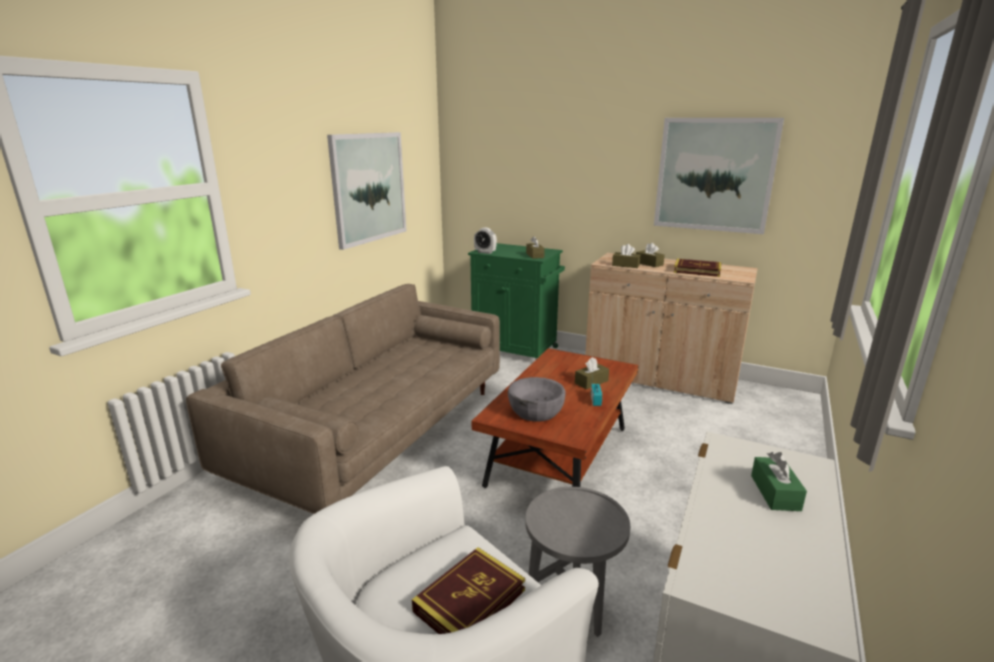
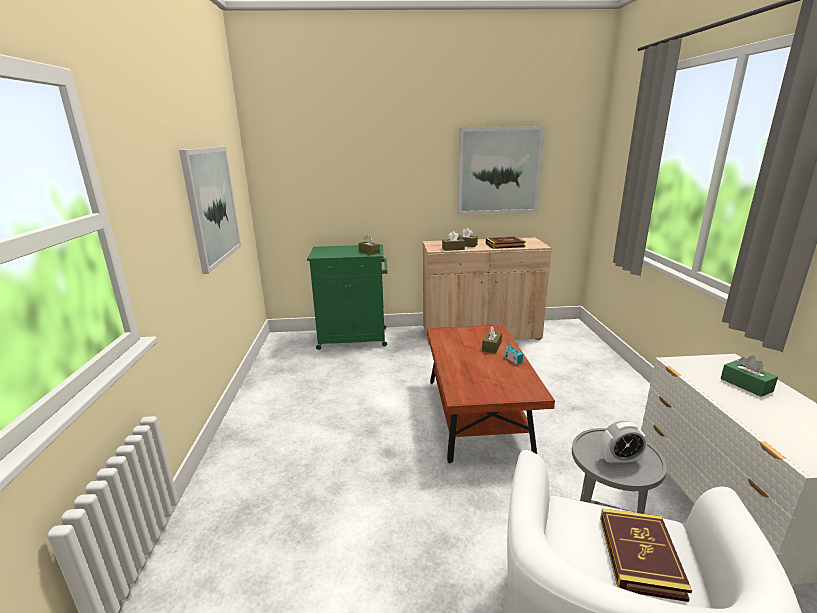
camera: 30 degrees left, 0 degrees up
(377, 430) = (304, 448): beige sofa -> none
(485, 252) = (322, 256): alarm clock -> alarm clock (620, 460)
(536, 411) = (484, 381): grey bowl -> none

